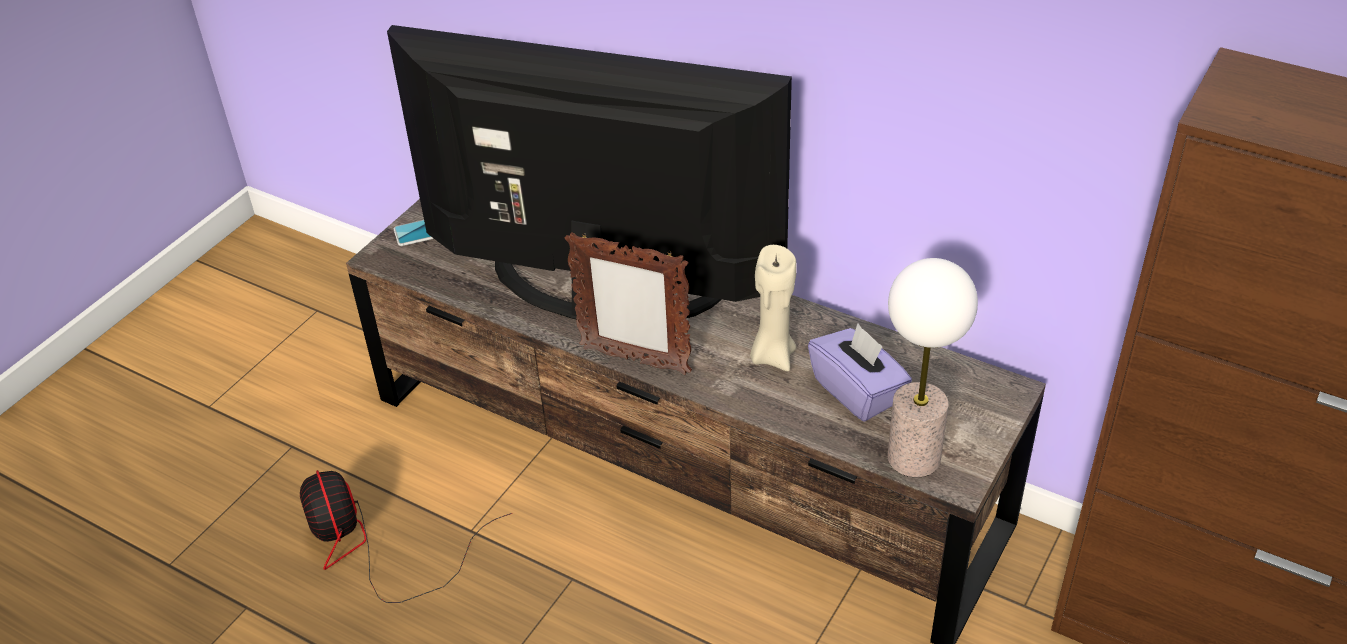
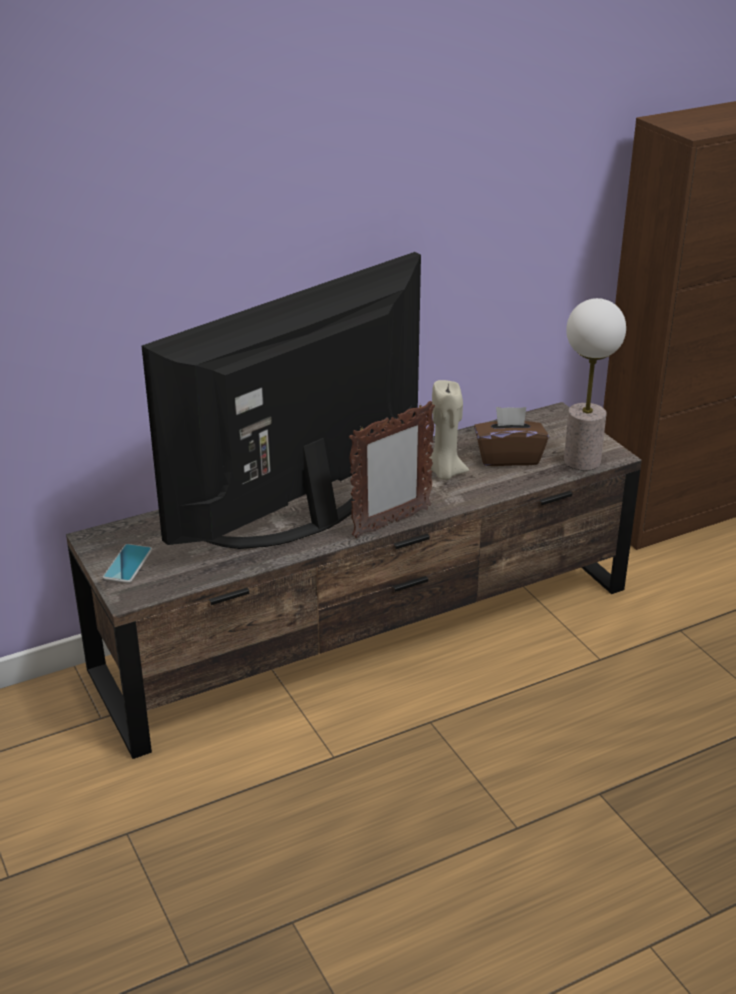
camera: 60 degrees left, 10 degrees down
(372, 548) = (299, 819): fan -> none
(857, 391) = (508, 457): purple tissue box -> brown tissue box

